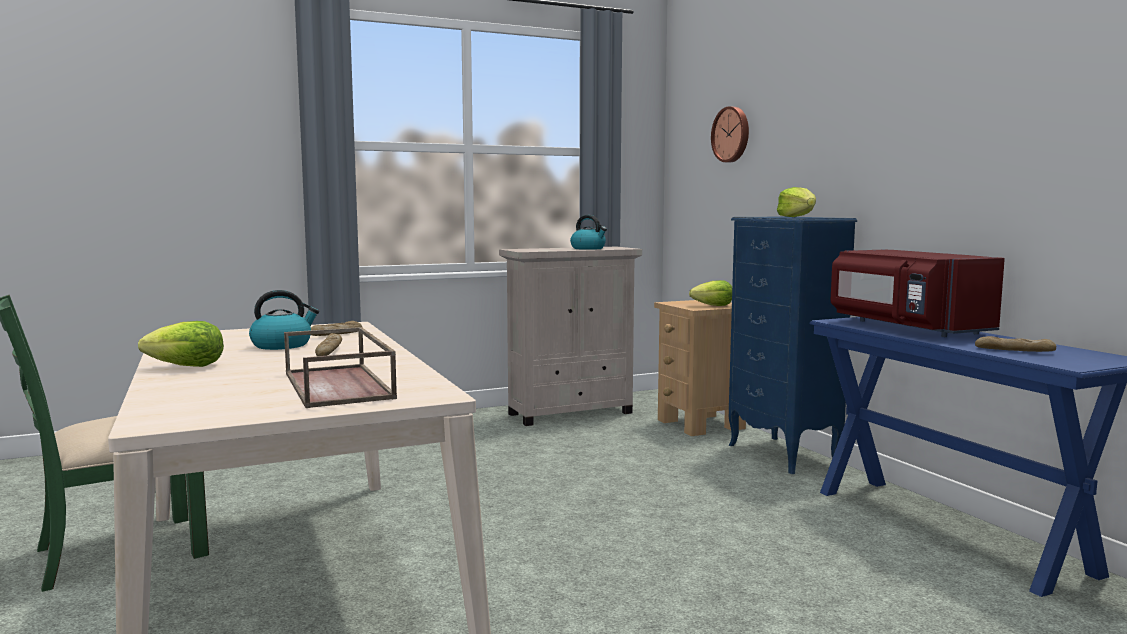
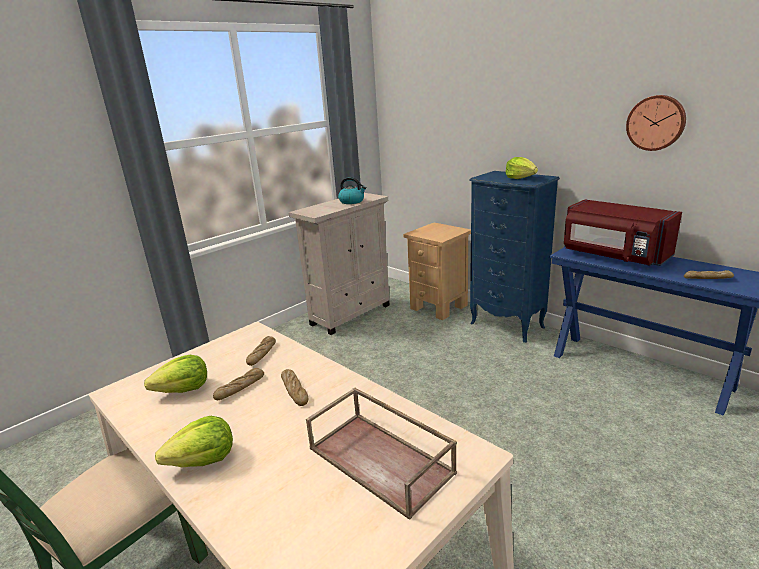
camera: 20 degrees left, 15 degrees up
(282, 345) = (240, 388): kettle -> bread
(713, 306) = (446, 233): lettuce -> lettuce (183, 389)
(732, 134) = (443, 107): wall clock -> wall clock (656, 123)

